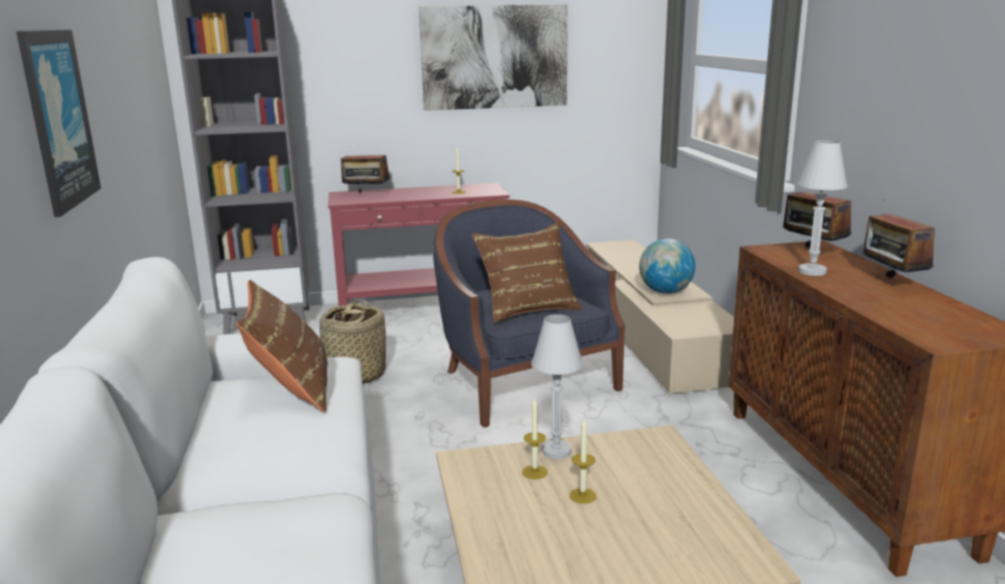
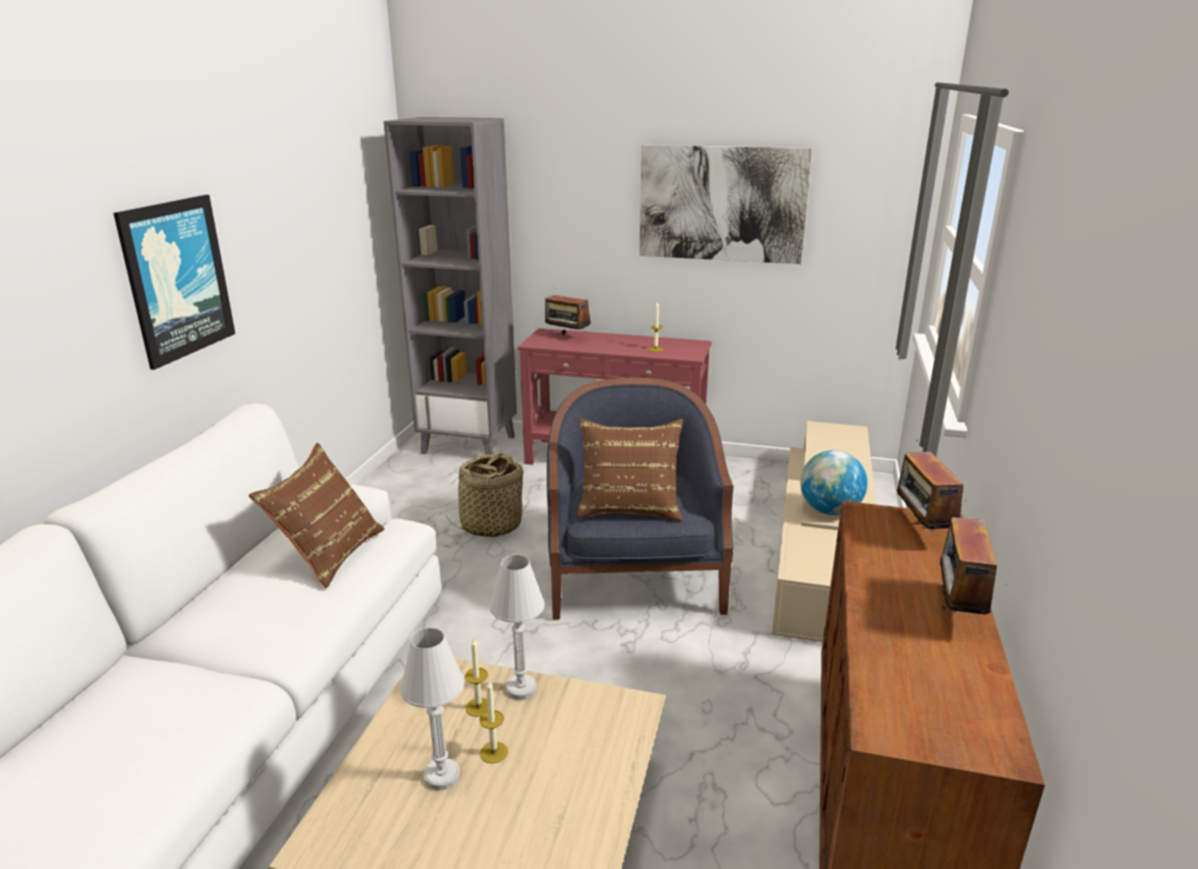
camera: 25 degrees right, 5 degrees up
(812, 271) = (876, 564): white table lamp -> white table lamp (442, 776)

